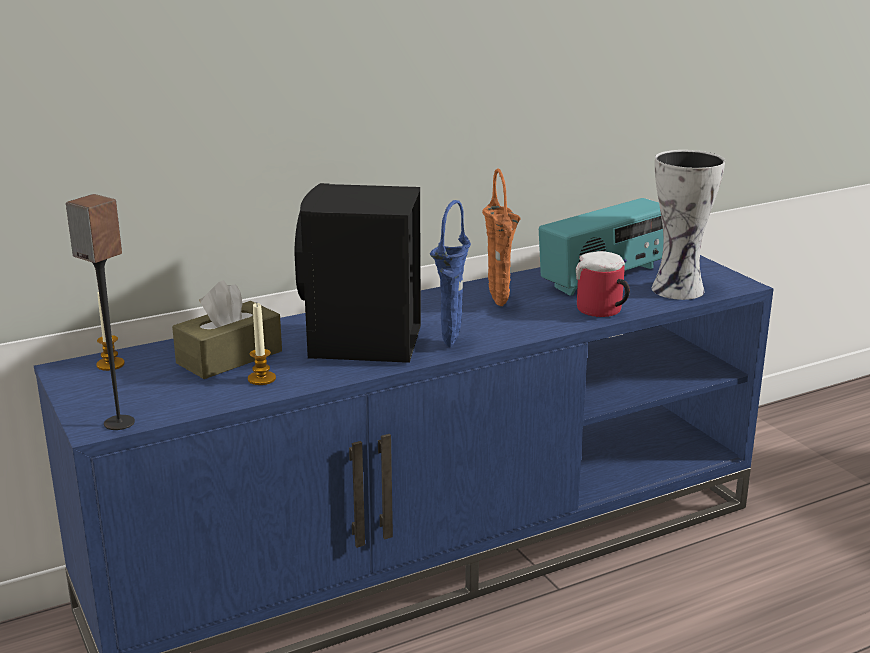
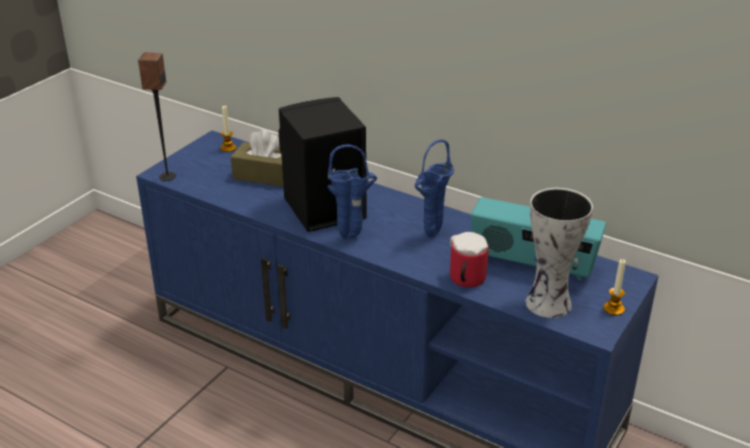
camera: 60 degrees right, 10 degrees up
(261, 379) = (247, 194): candle -> candle (613, 309)
(500, 305) = (431, 236): orange vase -> blue vase

